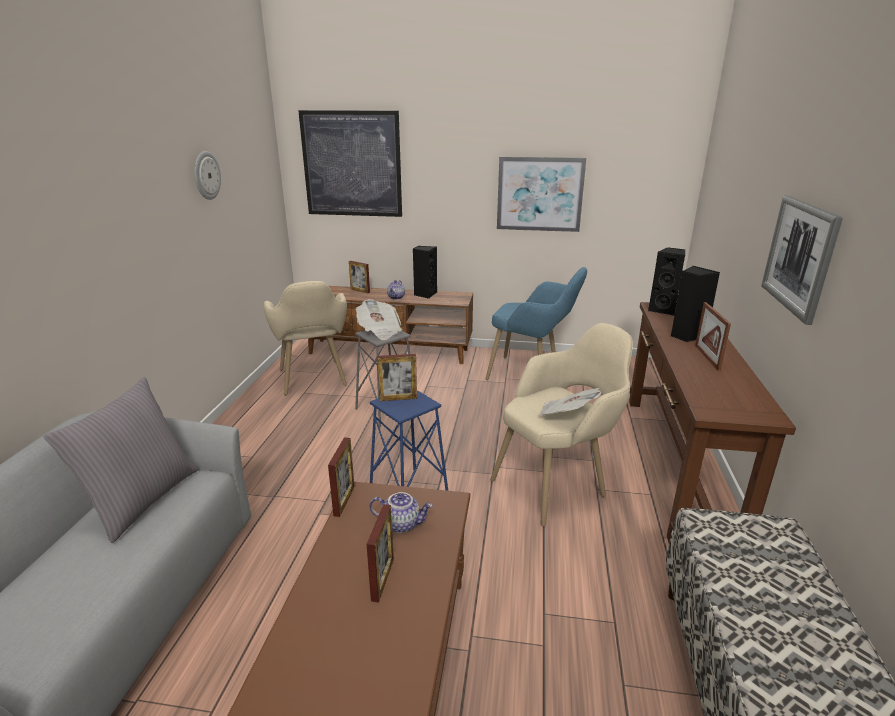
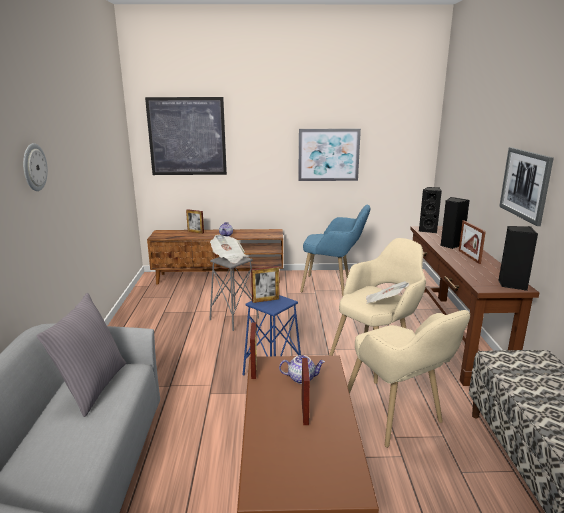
camera: 10 degrees left, 5 degrees down
(206, 175) = (90, 145): wall clock -> wall clock (34, 167)
(313, 382) = (168, 304): beige armchair -> beige armchair (399, 421)
(425, 294) = (247, 232): black speaker -> black speaker (512, 284)

